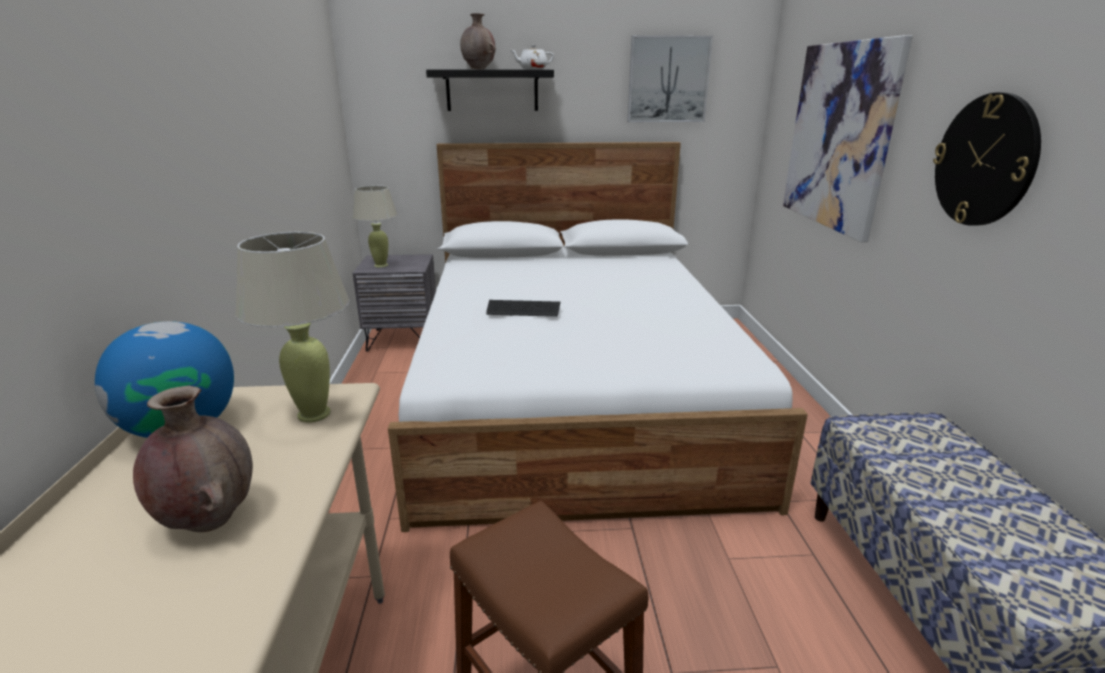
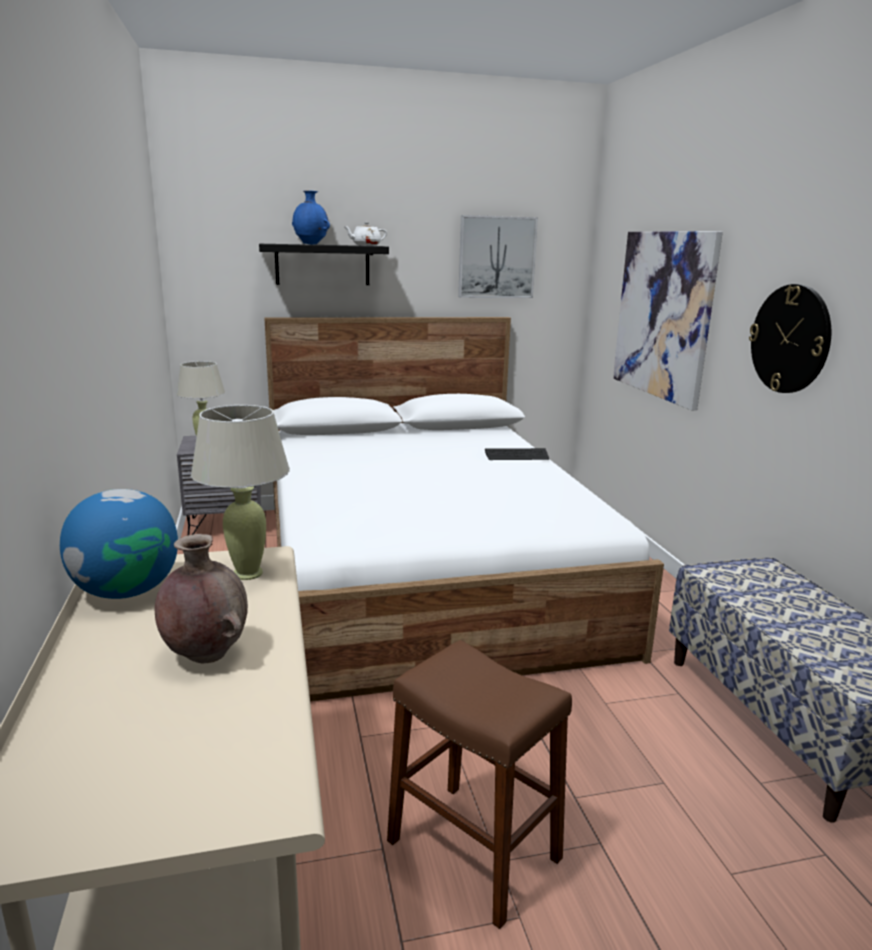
camera: 10 degrees left, 5 degrees down
(479, 69) = (311, 244): brown vase -> blue vase
(523, 310) = (384, 483): keyboard -> keyboard (516, 456)

